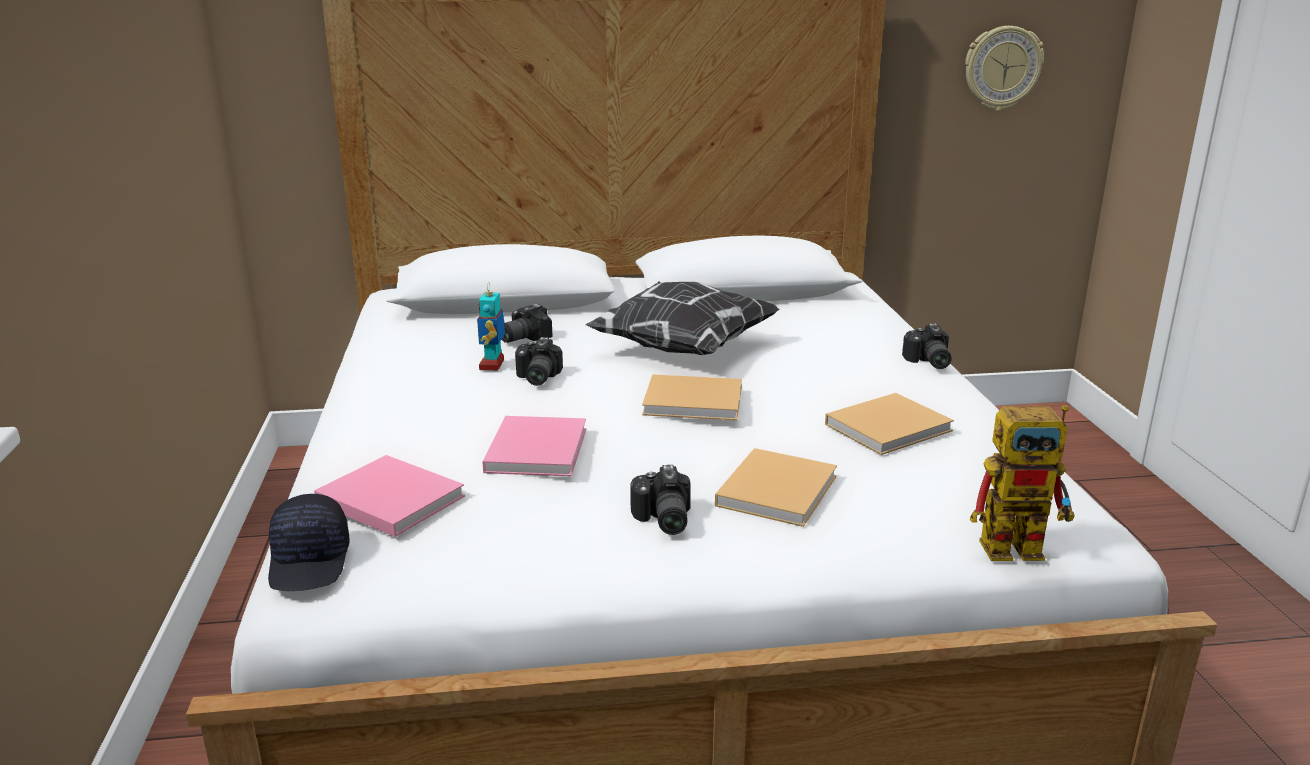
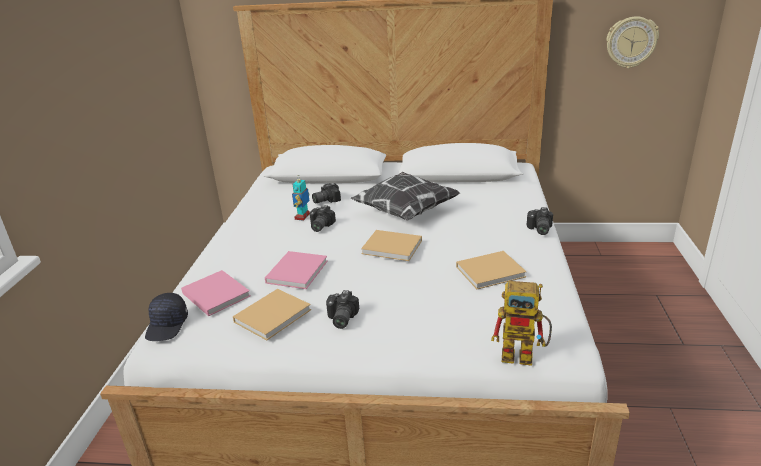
camera: 15 degrees right, 5 degrees up
(778, 489) = (410, 305): beige book -> beige book (274, 315)

